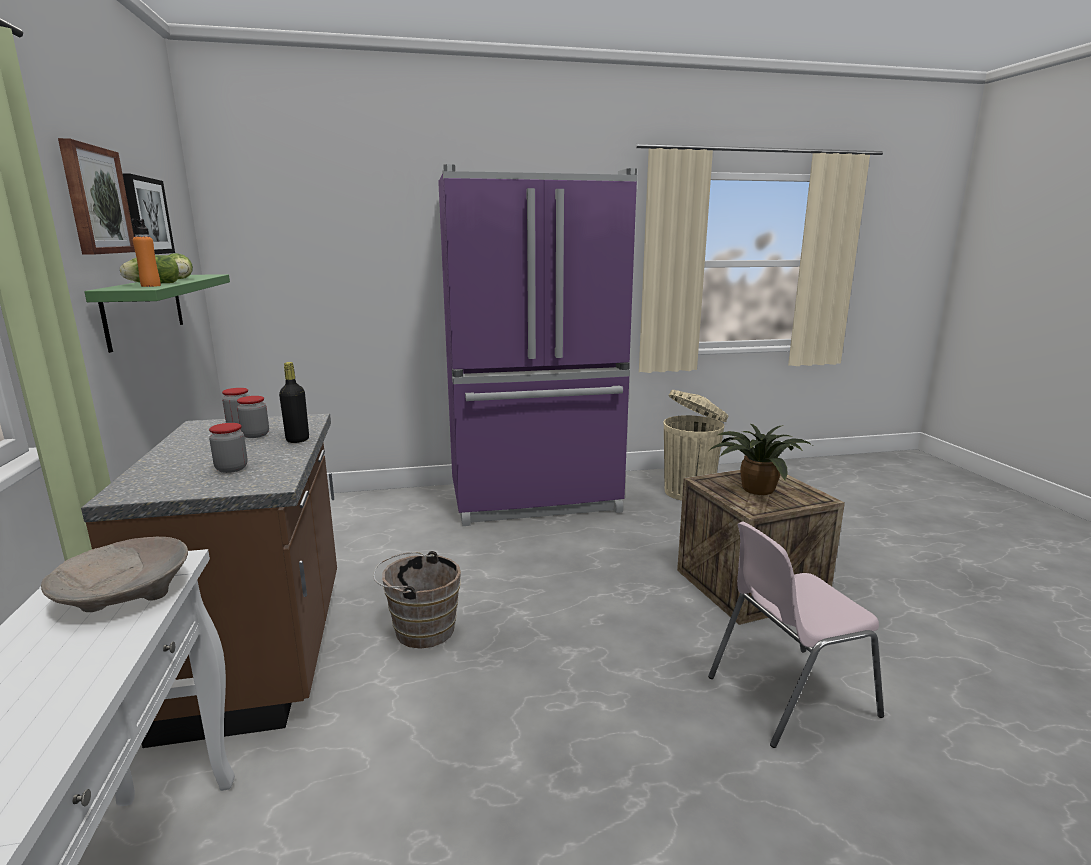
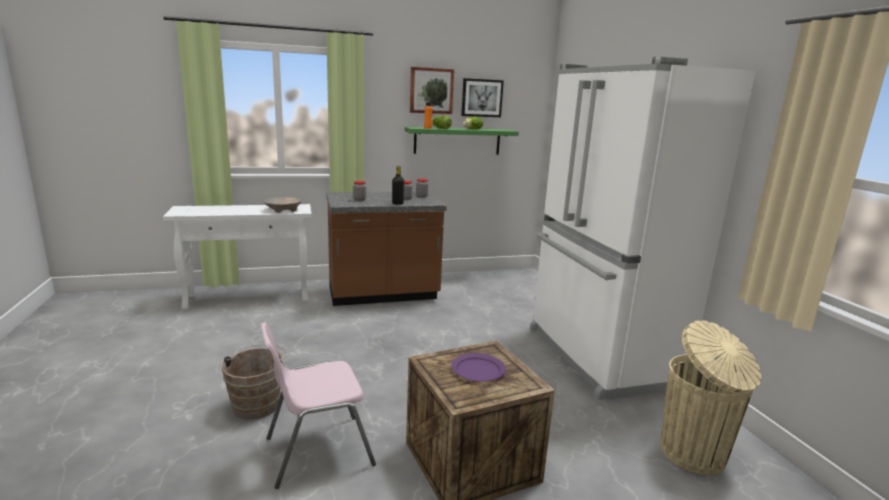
camera: 85 degrees right, 0 degrees up
(420, 629) = (401, 325): brown bucket -> brown bucket (258, 404)
(536, 500) = (598, 357): purple fridge -> white fridge
(755, 489) = (478, 369): potted plant -> purple plate
(788, 695) = (317, 450): pink chair -> pink chair turned 90 degrees counterclockwise

